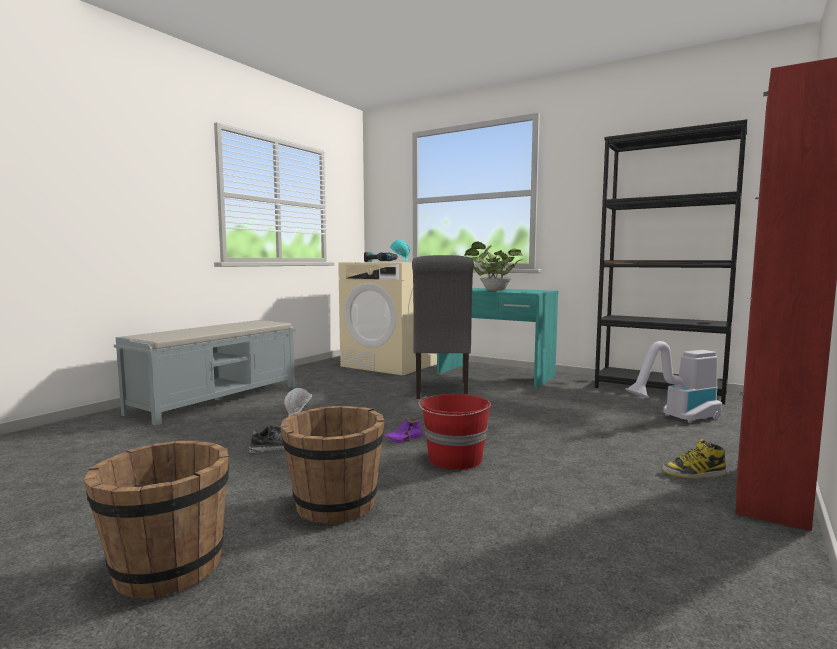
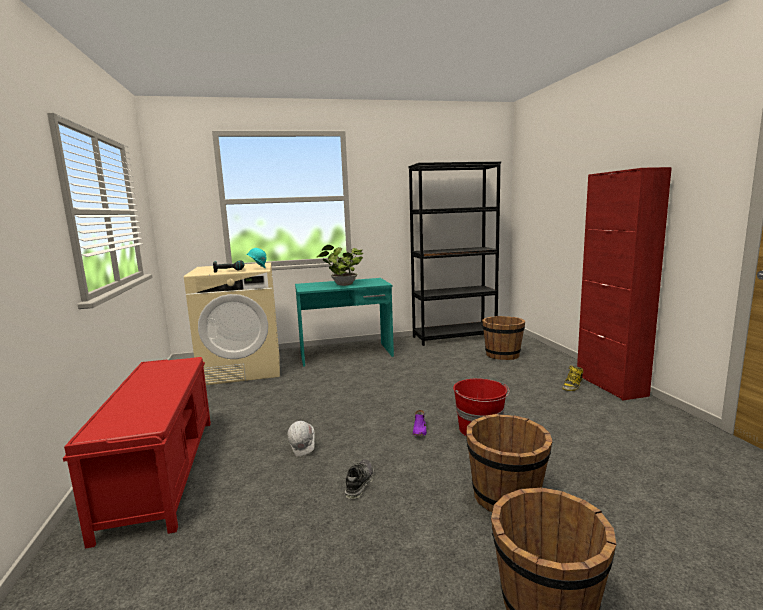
camera: 45 degrees left, 5 degrees up
(218, 399) = (162, 471): grey bench -> red bench
(441, 391) = (344, 380): grey chair -> none
(677, 419) = (502, 355): vacuum cleaner -> brown bucket

